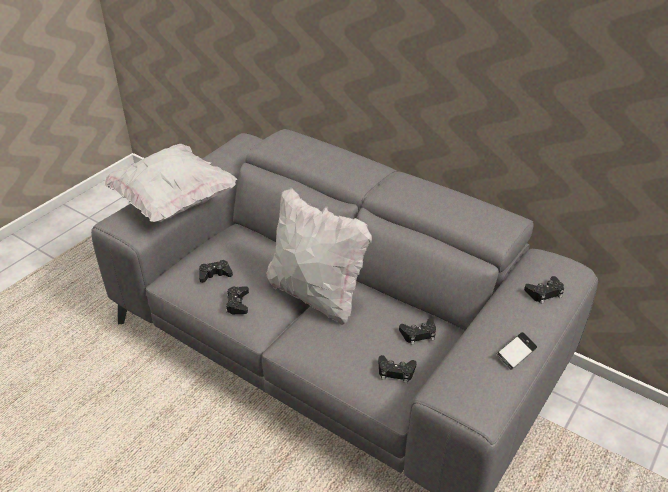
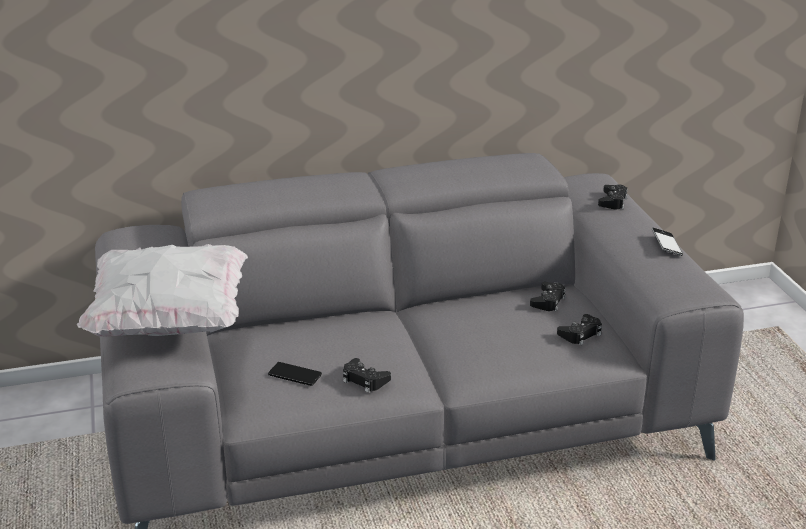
camera: 50 degrees left, 10 degrees down
(215, 274) = (294, 374): black game controller -> phone
(316, 295) = (419, 330): white pillow -> none

